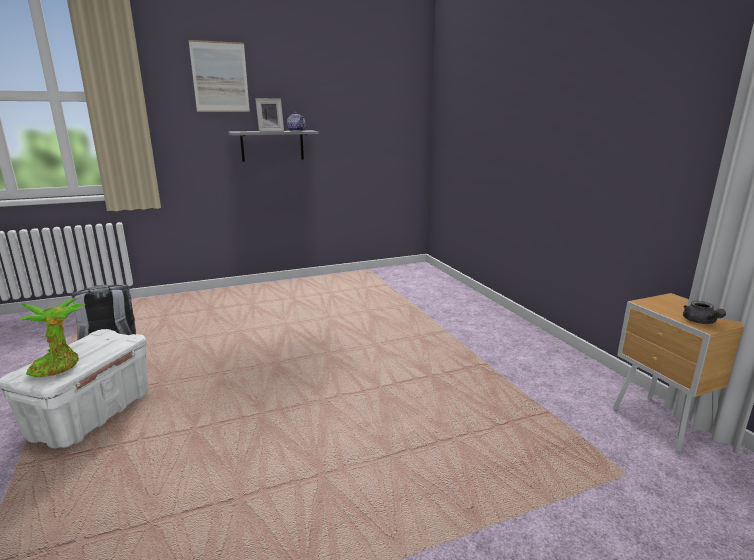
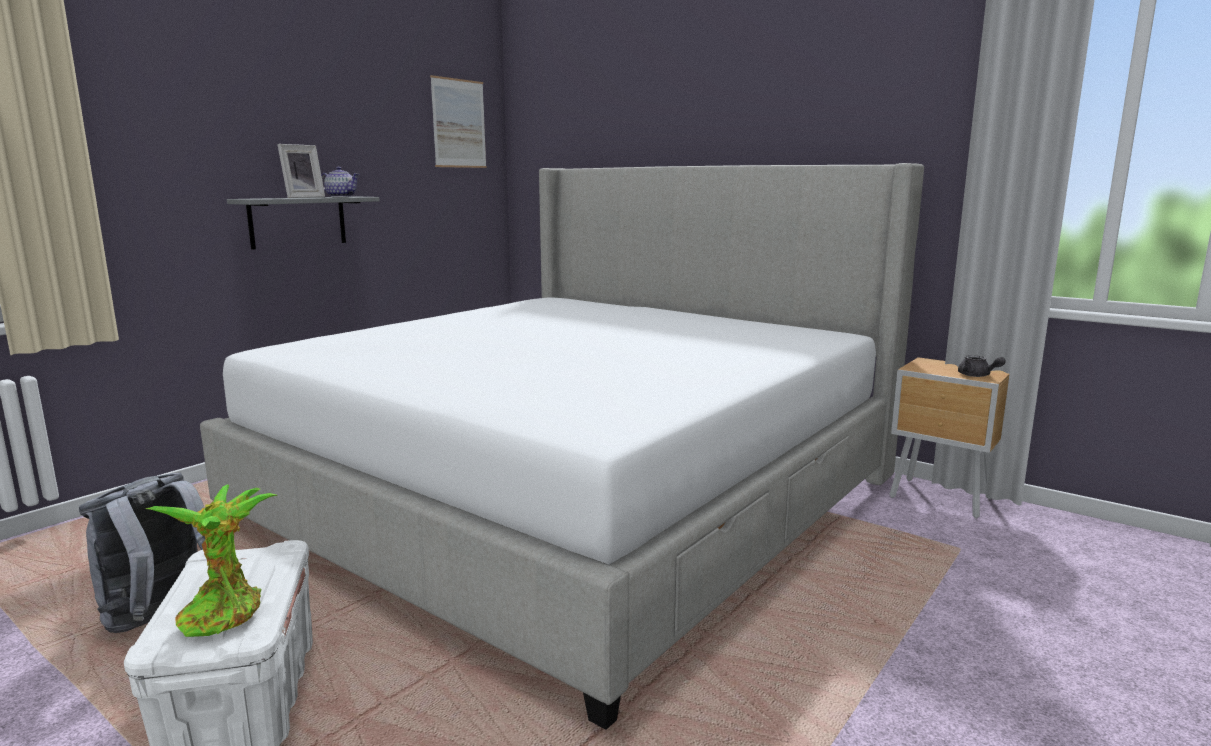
camera: 30 degrees left, 5 degrees down
(220, 77) = (211, 107): picture -> picture (459, 123)
(377, 344) = (576, 496): none -> bed

